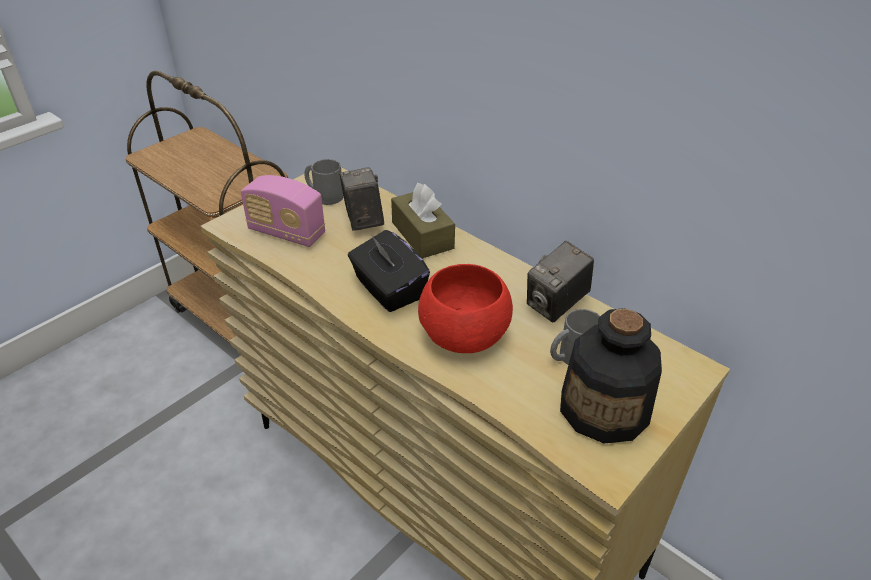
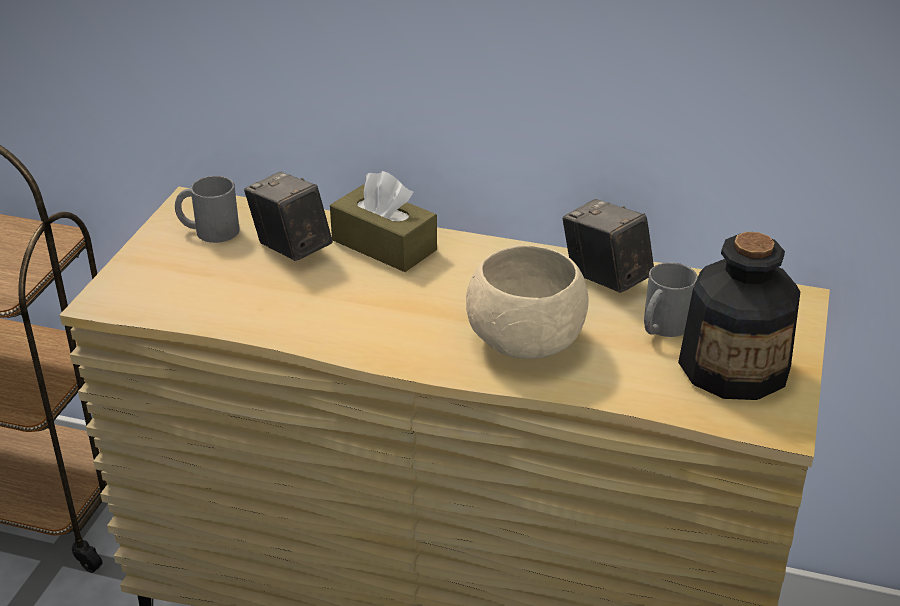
camera: 25 degrees left, 5 degrees down
(286, 233) = (197, 290): radio -> none
(388, 290) = (392, 319): black tissue box -> none
(465, 335) = (526, 340): red bowl -> beige bowl
(556, 305) = (605, 279): camera -> camera turned 120 degrees clockwise

